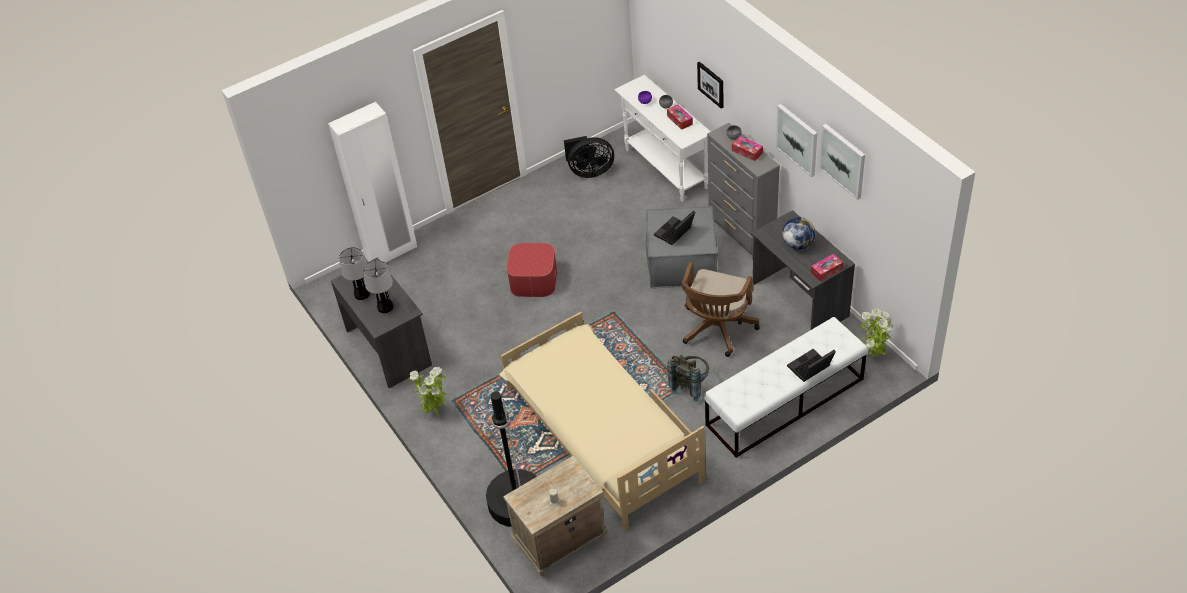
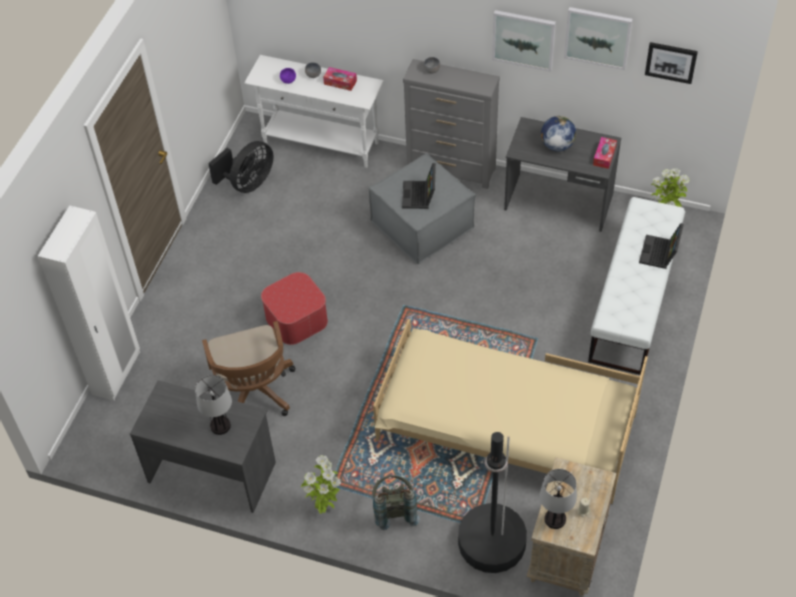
camera: 40 degrees left, 5 degrees up
(361, 294) = (180, 427): table lamp -> table lamp (554, 519)
(690, 385) = (540, 334): grey backpack -> grey backpack (394, 510)
(711, 84) = (376, 27): picture -> picture (671, 62)
(716, 330) = (514, 270): brown office chair -> brown office chair (254, 394)
(747, 151) = (458, 78): tissue box -> none

